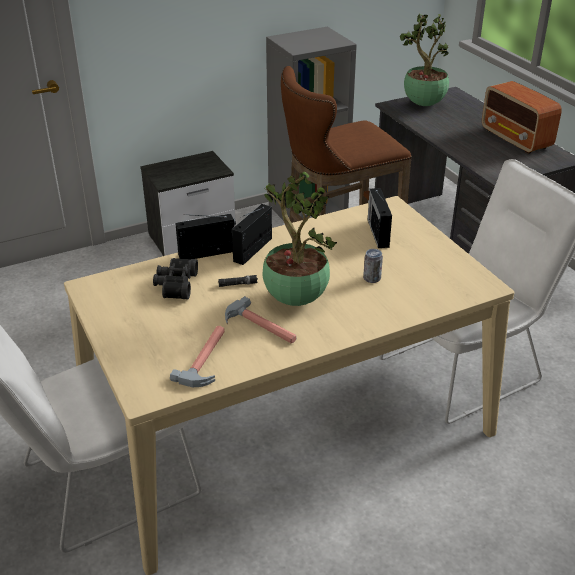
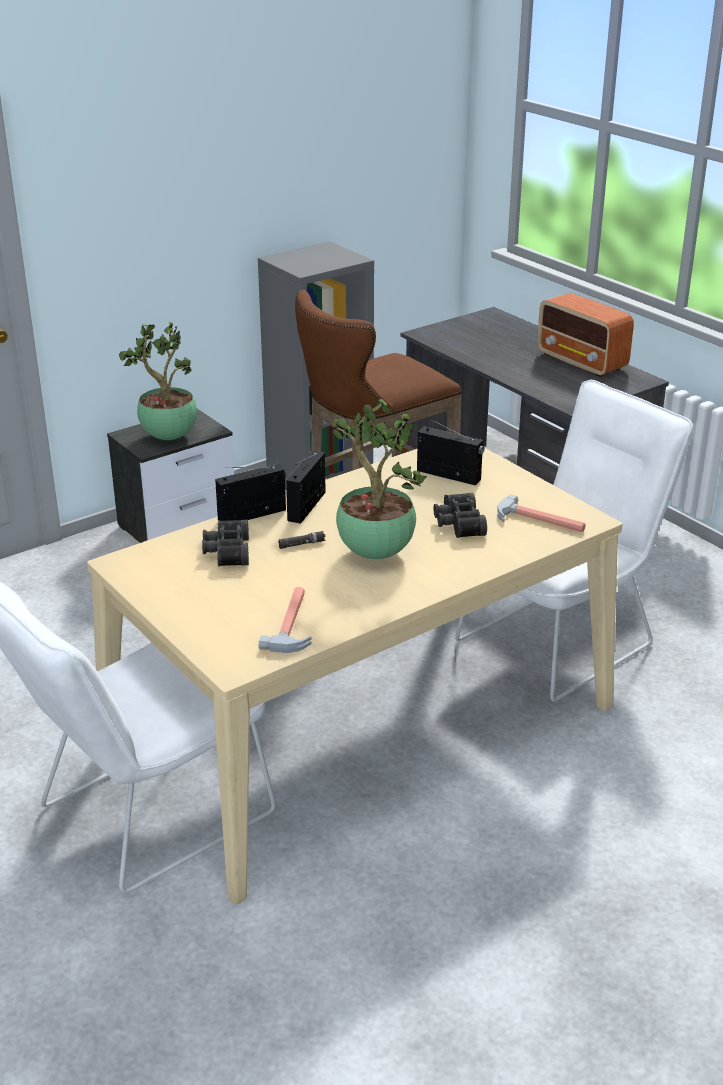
camera: 10 degrees left, 5 degrees down
(260, 327) = (344, 585): hammer -> hammer (539, 521)
(372, 278) = (457, 524): can -> black binoculars
(378, 232) = (449, 475): radio -> radio turned 135 degrees clockwise
(423, 104) = (459, 330): potted plant -> potted plant (168, 437)

